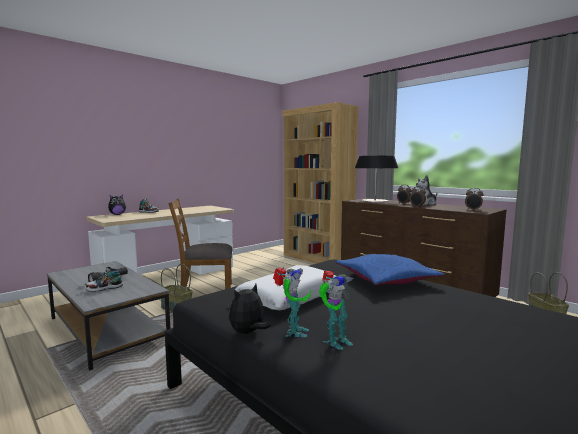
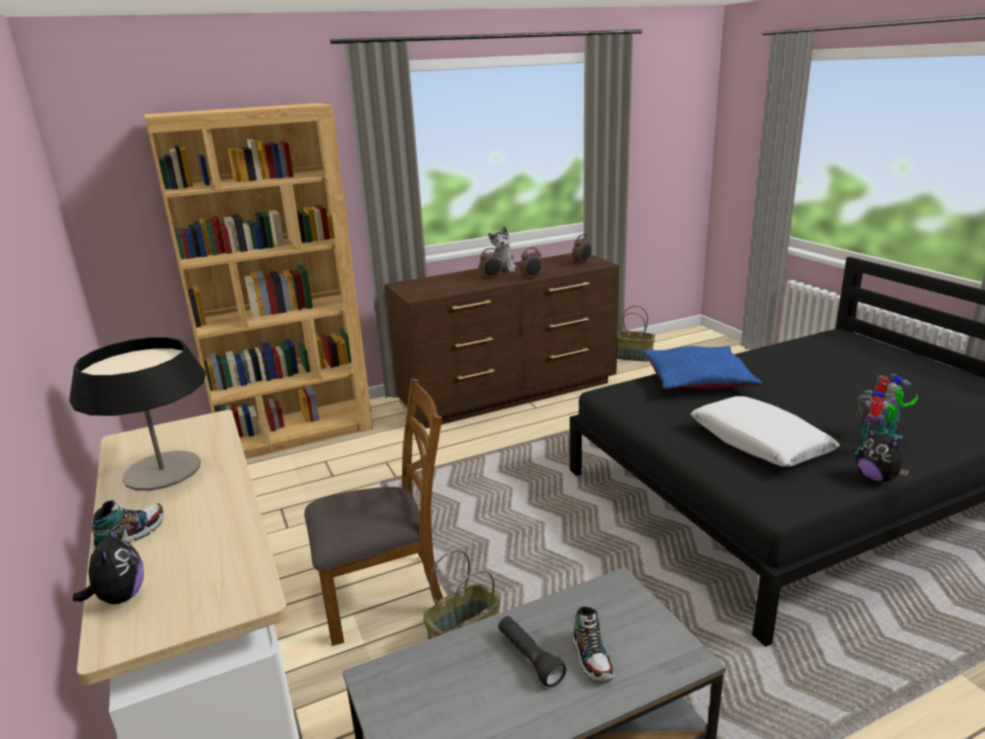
camera: 70 degrees left, 15 degrees up
(205, 291) = (384, 595): brown chair -> brown chair turned 120 degrees counterclockwise
(375, 201) = (435, 285): table lamp -> table lamp (162, 470)

